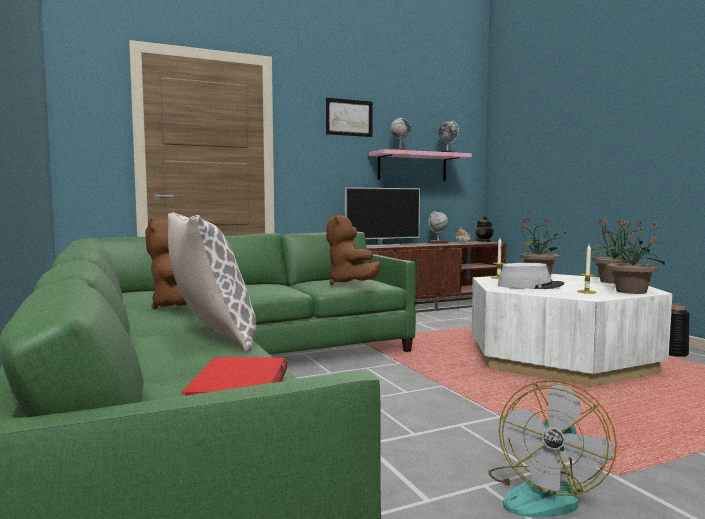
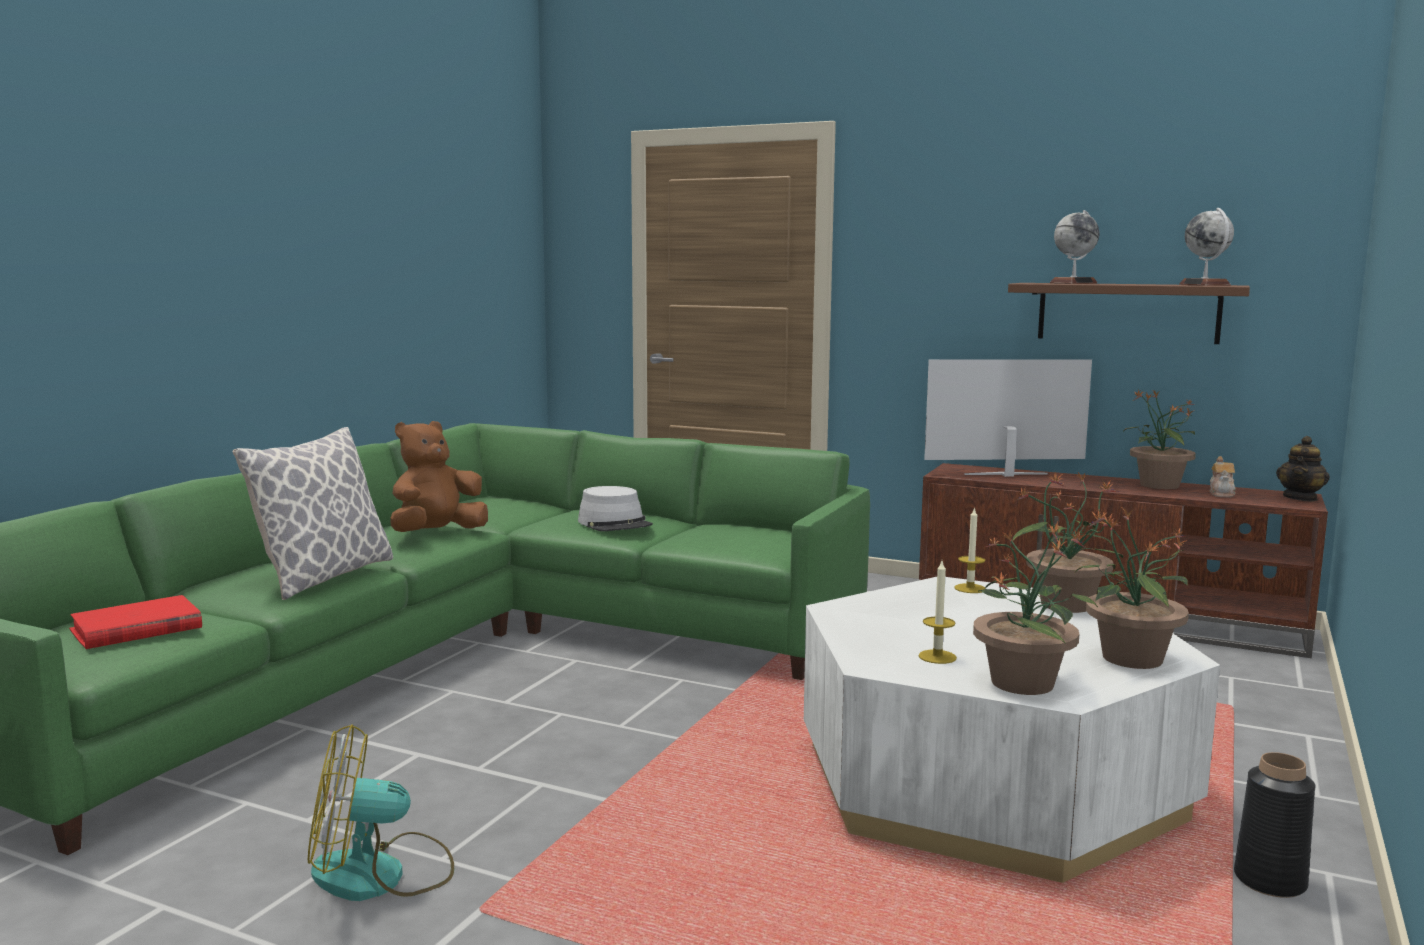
camera: 50 degrees right, 5 degrees up
(349, 117) = (980, 216): picture -> none
(350, 284) = (724, 542): brown plush toy -> none
(381, 245) = (1006, 475): television -> television turned 150 degrees clockwise
(412, 167) = (1128, 312): pink shelf -> brown shelf
(437, 243) = (1158, 485): globe -> potted plant
(530, 286) = (921, 617): grey hat -> grey hat (615, 523)

